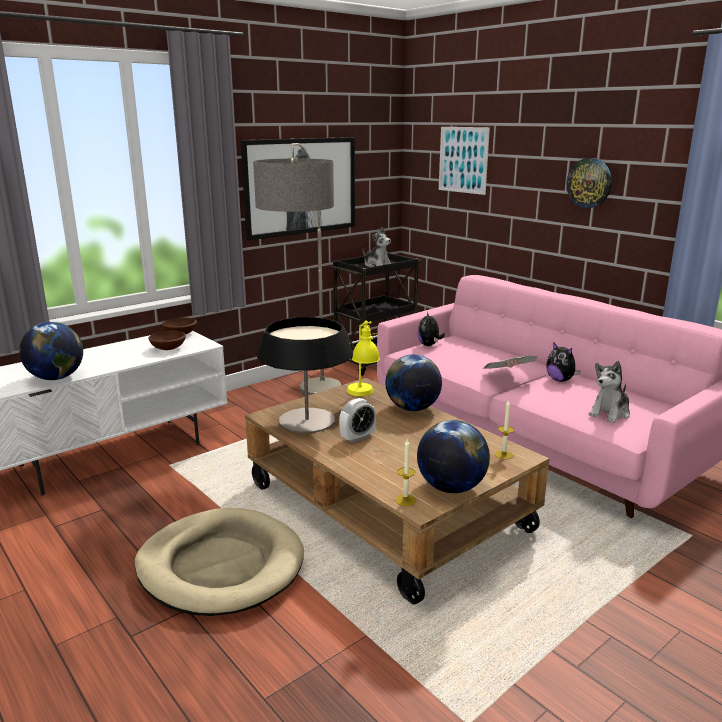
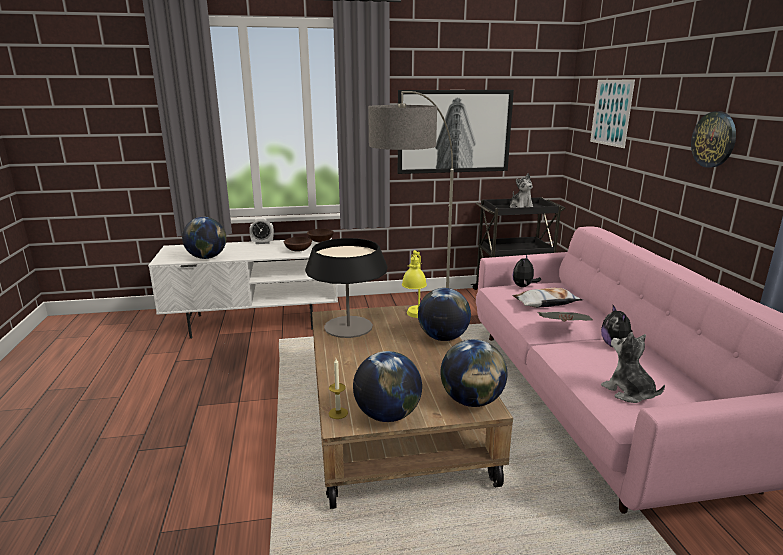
camera: 30 degrees right, 0 degrees up
(221, 566) = (235, 423): beige dog bed -> none
(357, 437) = (368, 350): alarm clock -> alarm clock (262, 243)
(468, 356) = (545, 303): none -> pillow
(503, 455) = (471, 401): candle -> globe
(610, 413) = (628, 392): plush toy -> plush toy turned 75 degrees clockwise

